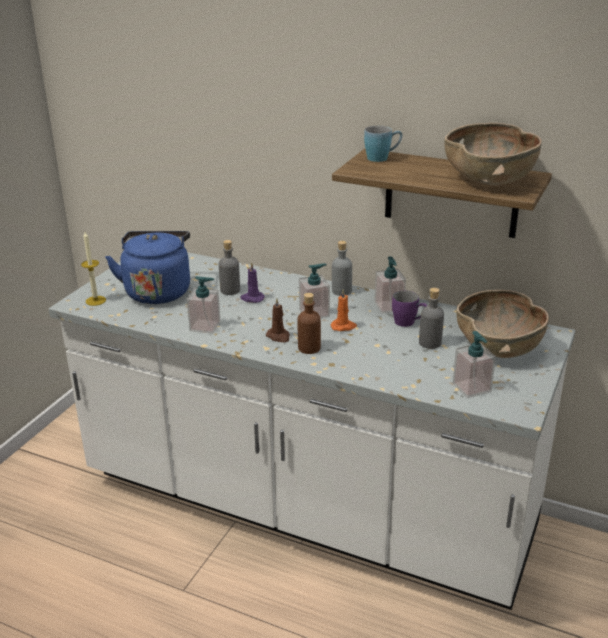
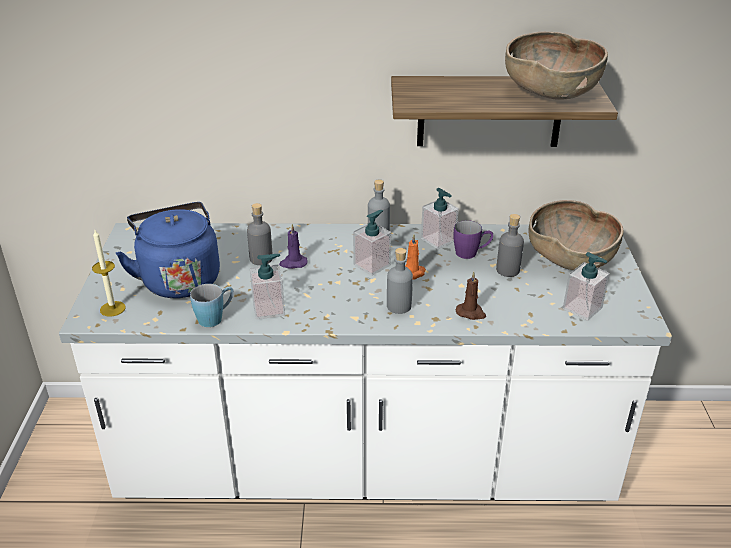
camera: 25 degrees left, 5 degrees up
(278, 336) = (357, 301): brown candle -> brown candle (471, 313)
(309, 348) = (399, 306): brown bottle -> grey bottle
(382, 158) = (423, 84): blue mug -> blue mug (215, 317)

